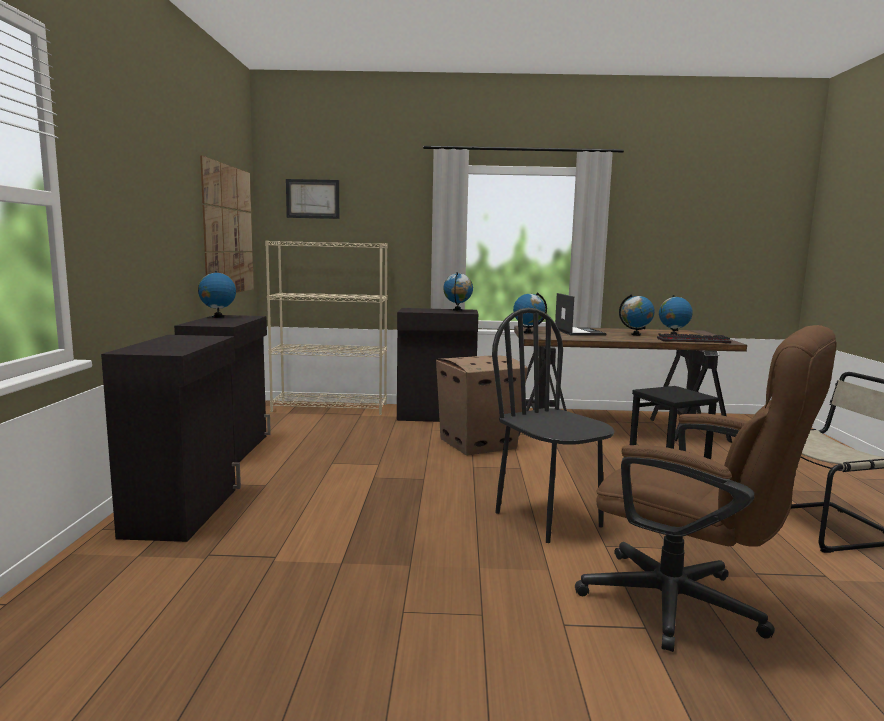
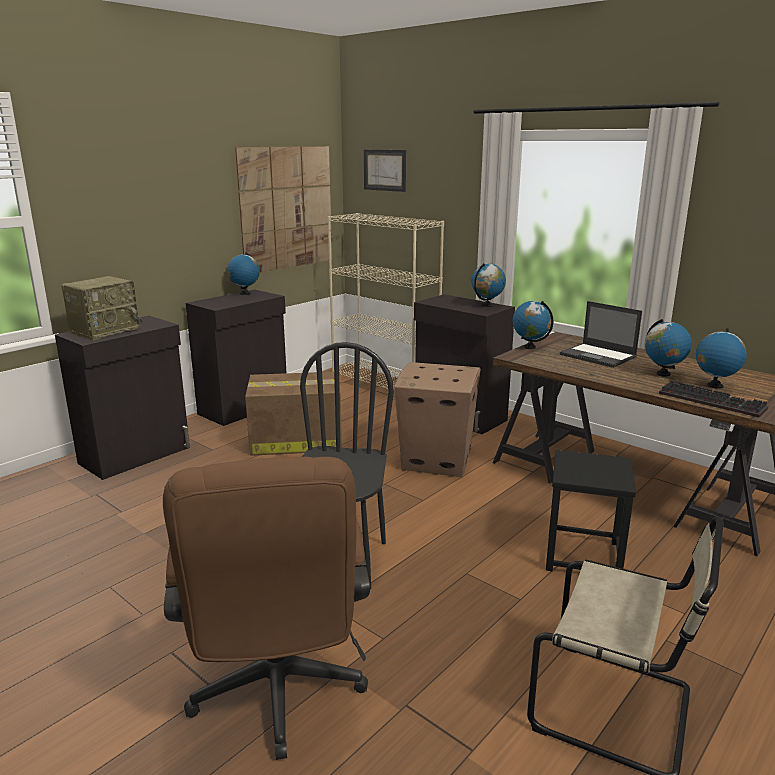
camera: 40 degrees right, 10 degrees up
(165, 346) = (105, 331): none -> radio
(335, 459) = (295, 440): none -> cardboard box
(578, 332) = (598, 356): laptop -> laptop turned 105 degrees clockwise

